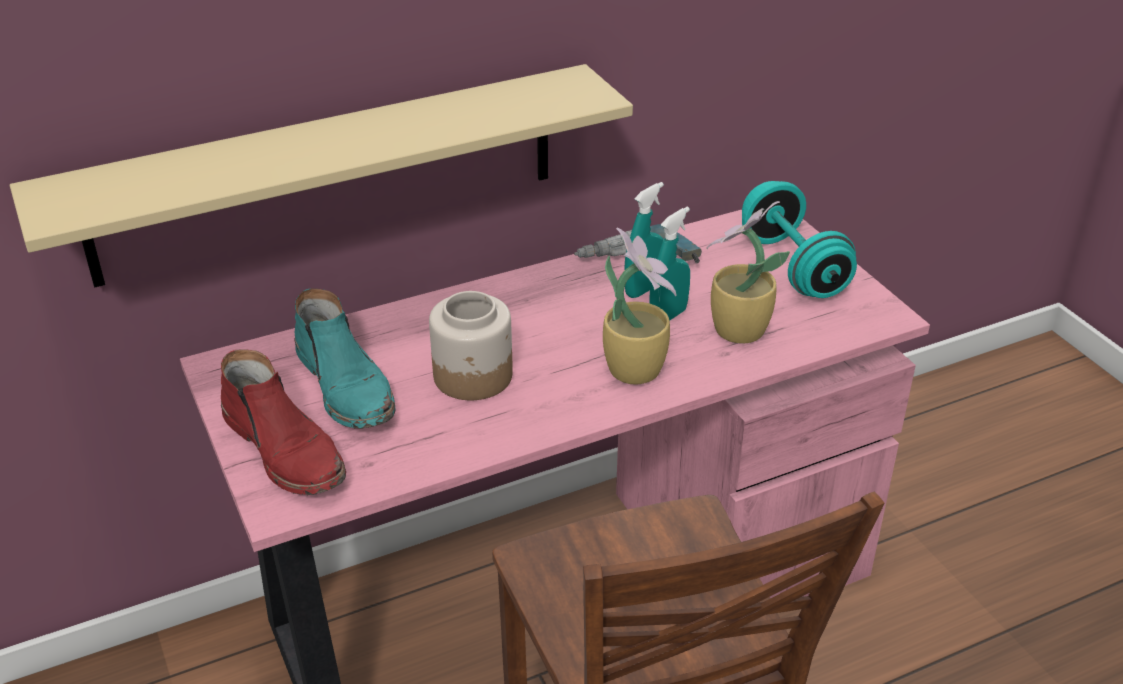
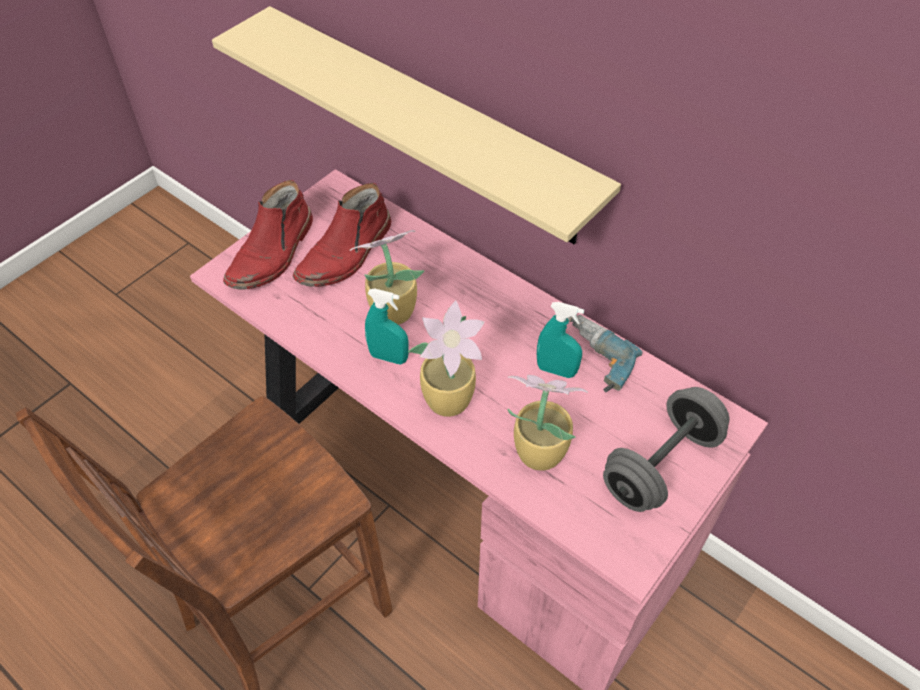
camera: 65 degrees right, 15 degrees up
(347, 387) = (346, 254): turquoise boot -> red boot
(473, 376) = (391, 311): jar -> potted plant
(668, 316) = (529, 398): turquoise spray bottle -> turquoise spray bottle (388, 357)
(793, 267) = (660, 465): turquoise dumbbell -> grey dumbbell

